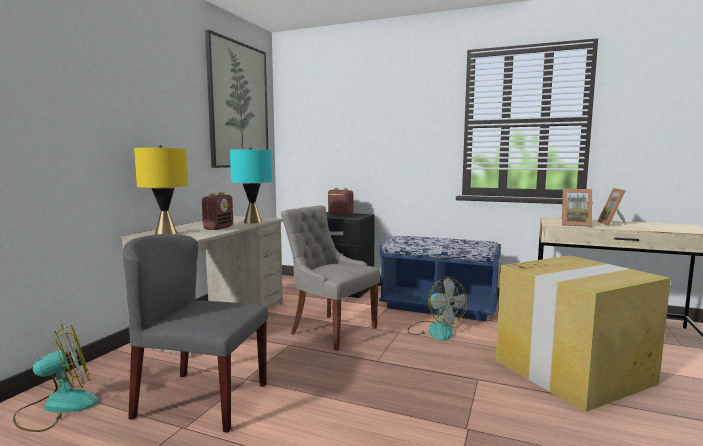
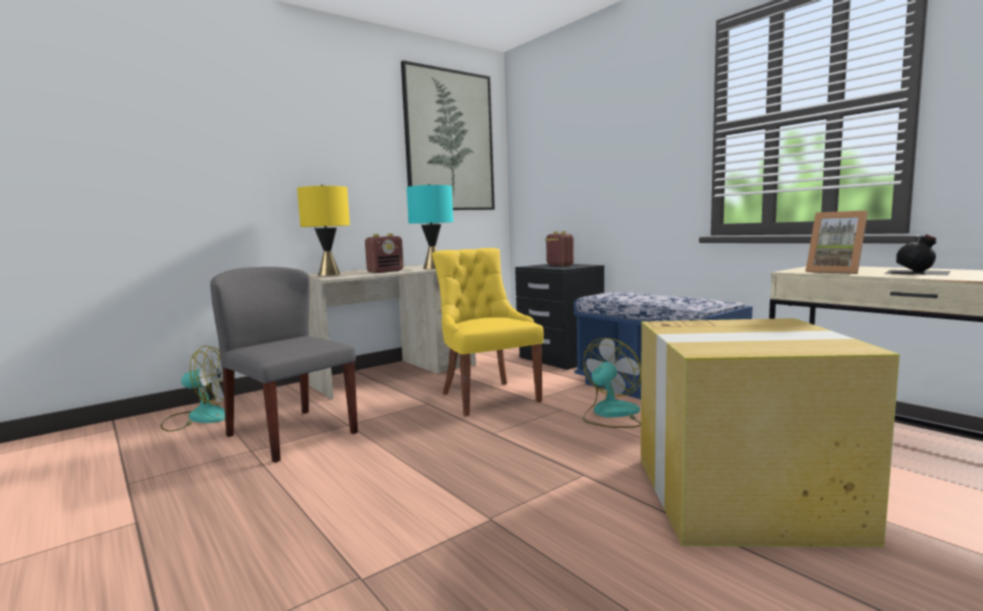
camera: 30 degrees right, 0 degrees up
(331, 330) = (487, 397): grey chair -> yellow chair
(434, 330) = (610, 414): fan -> fan turned 135 degrees counterclockwise
(613, 224) = (918, 272): picture frame -> black bottle

